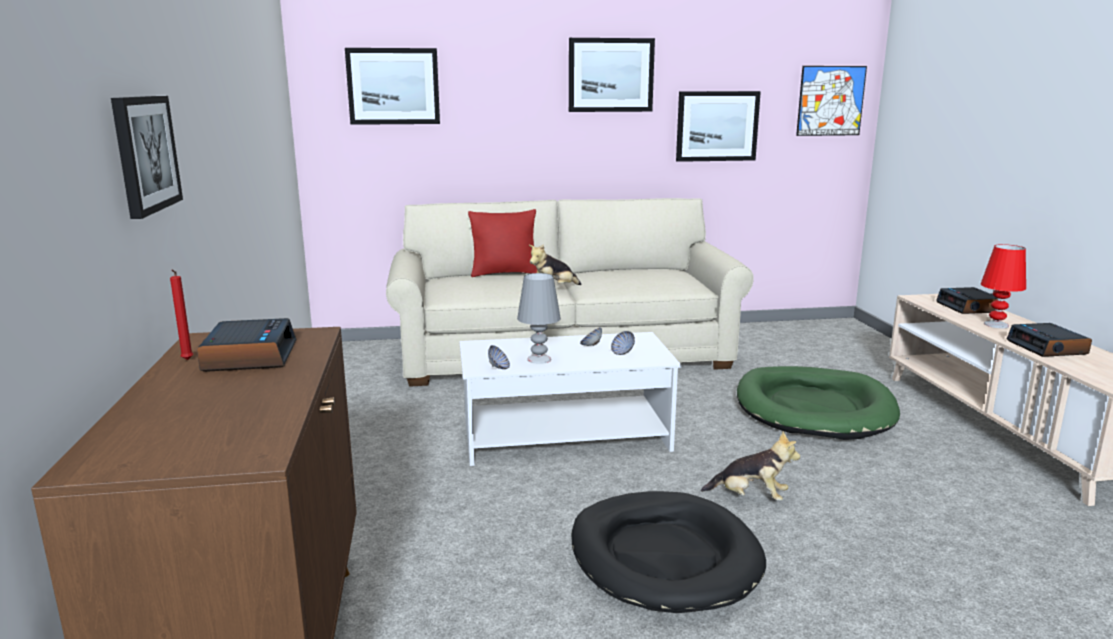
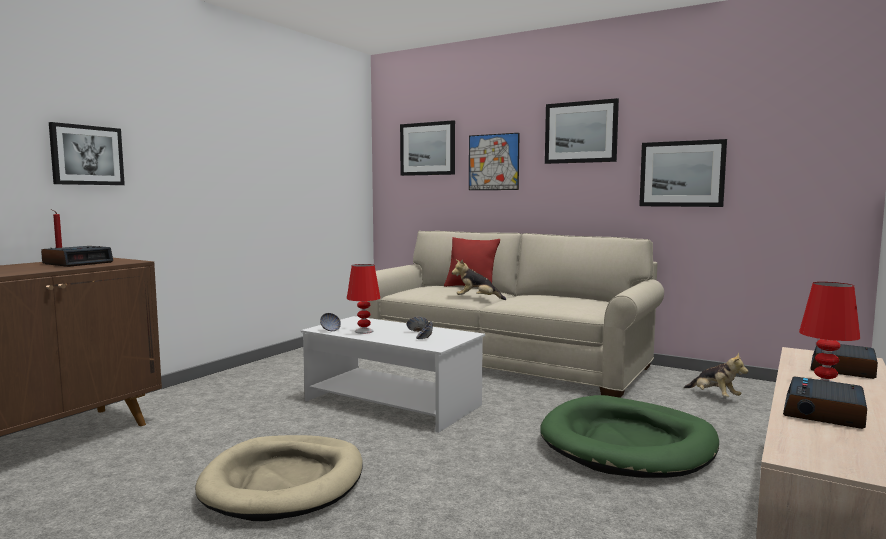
camera: 40 degrees right, 10 degrees down
(538, 359) = (363, 331): grey table lamp -> red table lamp
(664, 556) = (284, 482): black dog bed -> beige dog bed
(750, 497) = (421, 476): plush toy -> plush toy (714, 396)
(830, 101) = (817, 145): picture -> picture (493, 162)

